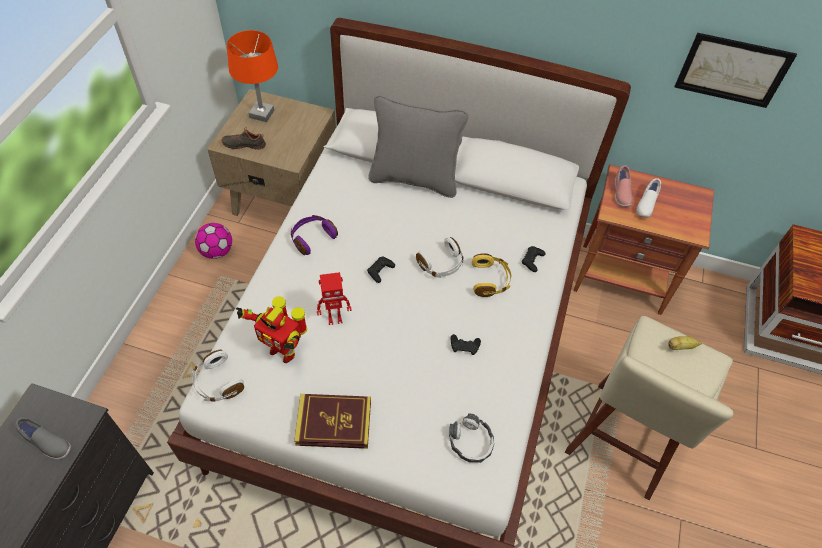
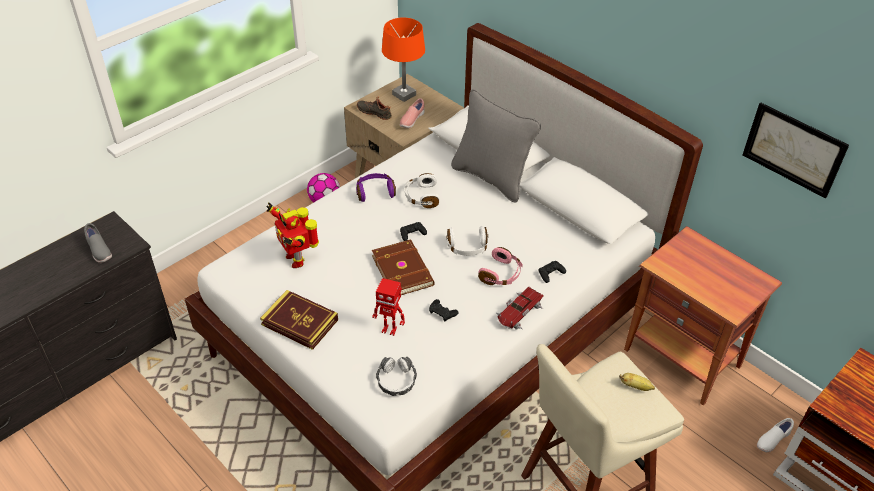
camera: 30 degrees right, 10 degrees down
(217, 383) = (235, 261): white headphones -> white headphones (421, 197)
(334, 318) = (351, 252): toy robot -> toy robot (389, 329)
(398, 315) = (403, 270): none -> brown book
(490, 280) = (501, 274): yellow headphones -> pink headphones
(532, 314) = (519, 312): none -> toy car
(621, 193) = (679, 252): pink shoe -> pink shoe (411, 120)
(645, 205) = (697, 269): white shoe -> white shoe (772, 440)

